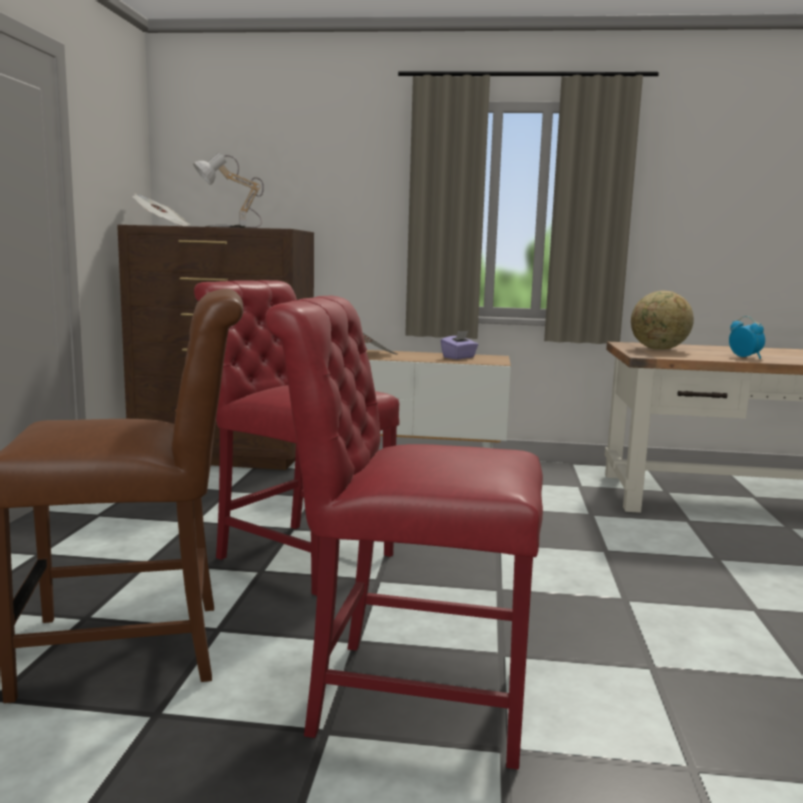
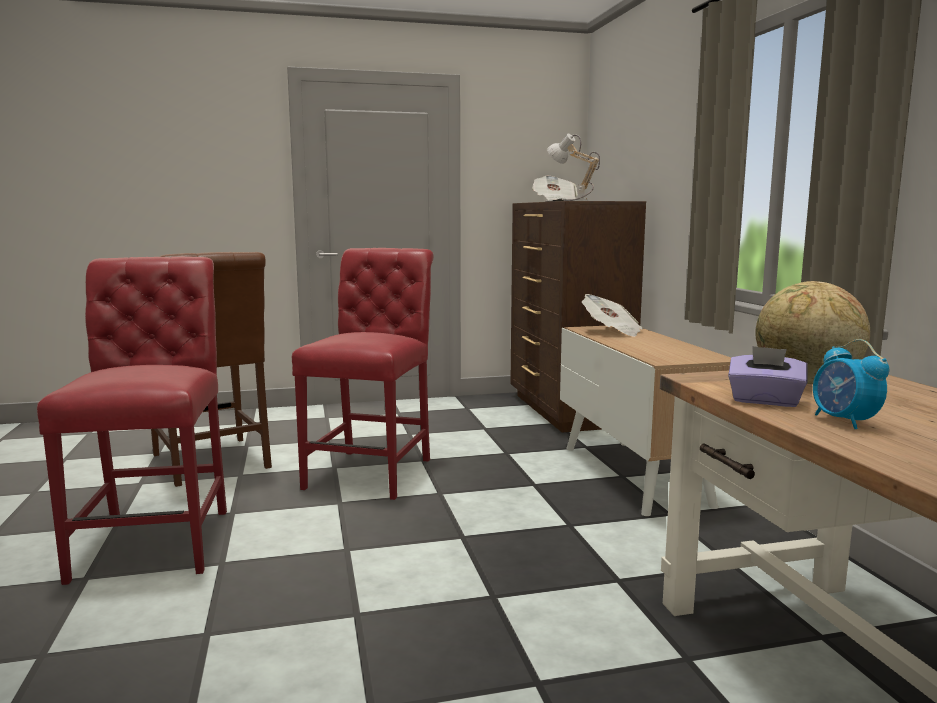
camera: 70 degrees right, 0 degrees up
(459, 357) = (665, 350): purple tissue box -> purple tissue box (765, 401)
(745, 357) = (844, 421): alarm clock -> alarm clock turned 120 degrees clockwise

